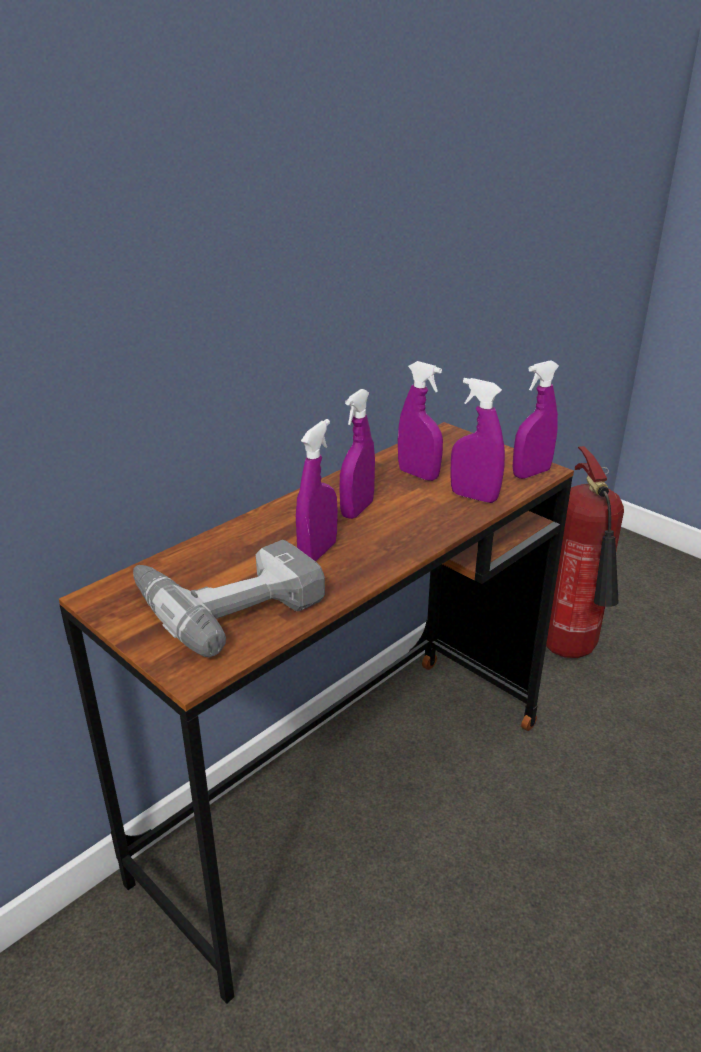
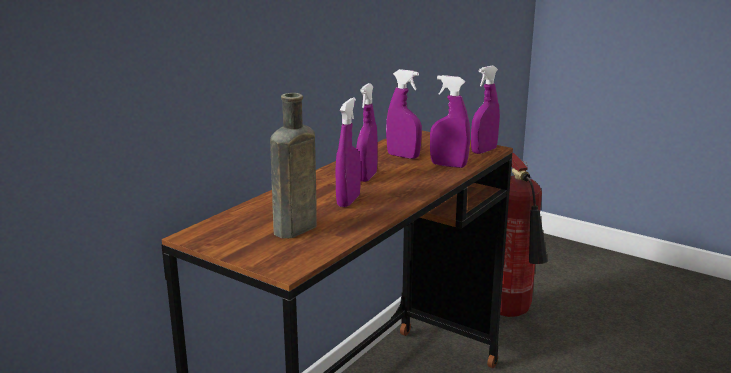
camera: 10 degrees left, 10 degrees down
(226, 600) = (293, 230): power drill -> brown bottle

